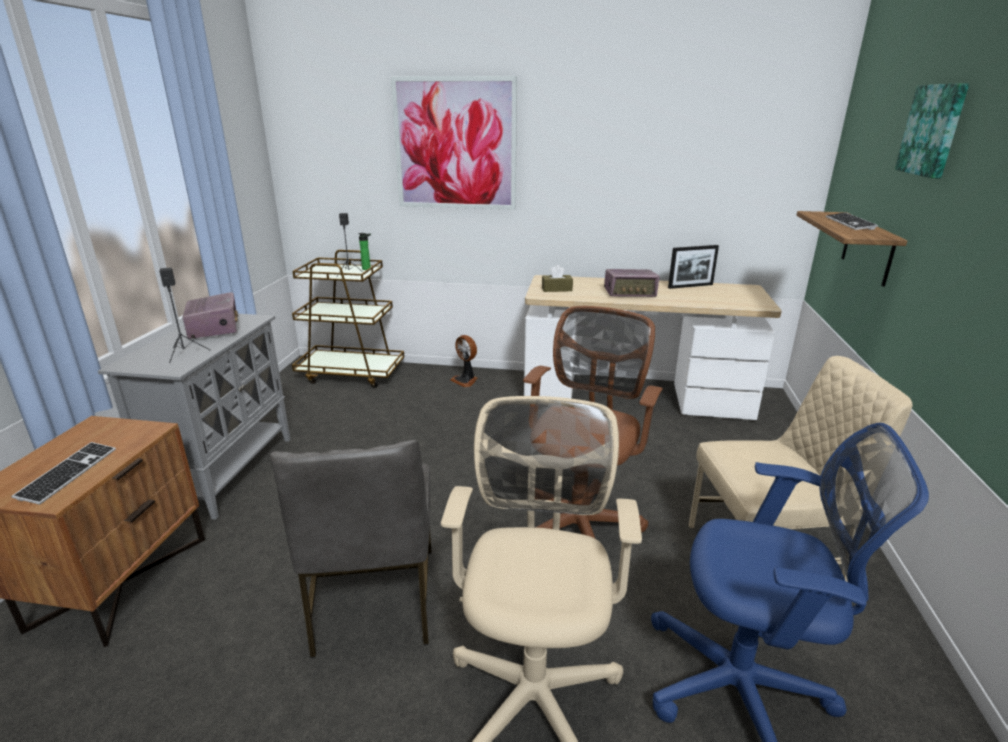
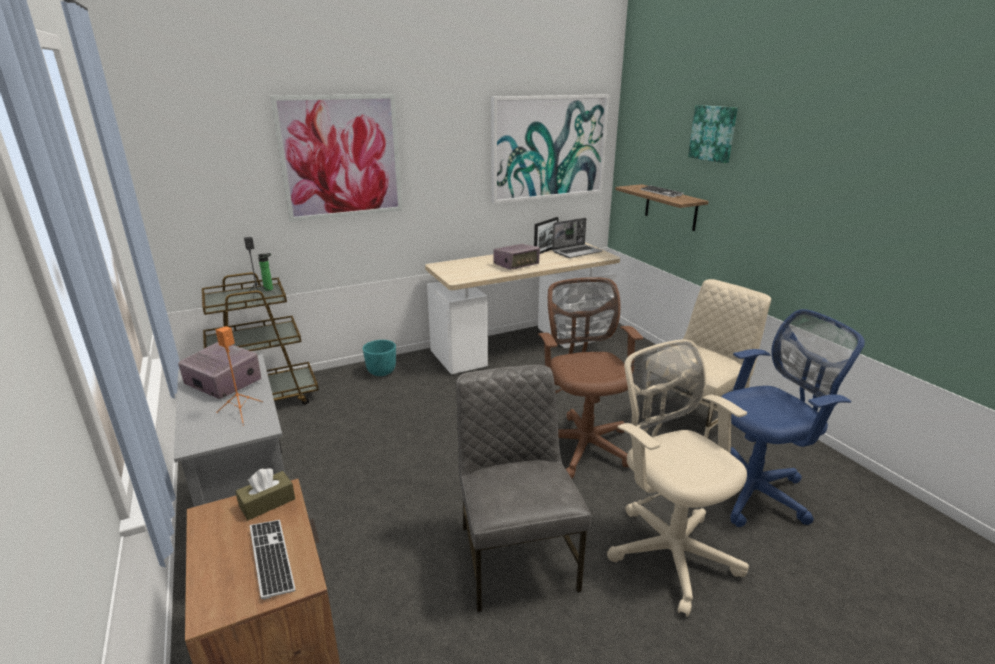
camera: 35 degrees left, 0 degrees up
(184, 353) = (241, 413): black speaker -> orange speaker
(373, 601) = (515, 556): grey chair -> grey chair turned 150 degrees counterclockwise
(465, 380) = (382, 372): fan -> turquoise planter
(557, 289) = (461, 272): brown tissue box -> brown tissue box (267, 503)
(719, 152) = (549, 147): none -> picture
(730, 294) = (577, 252): none -> laptop

